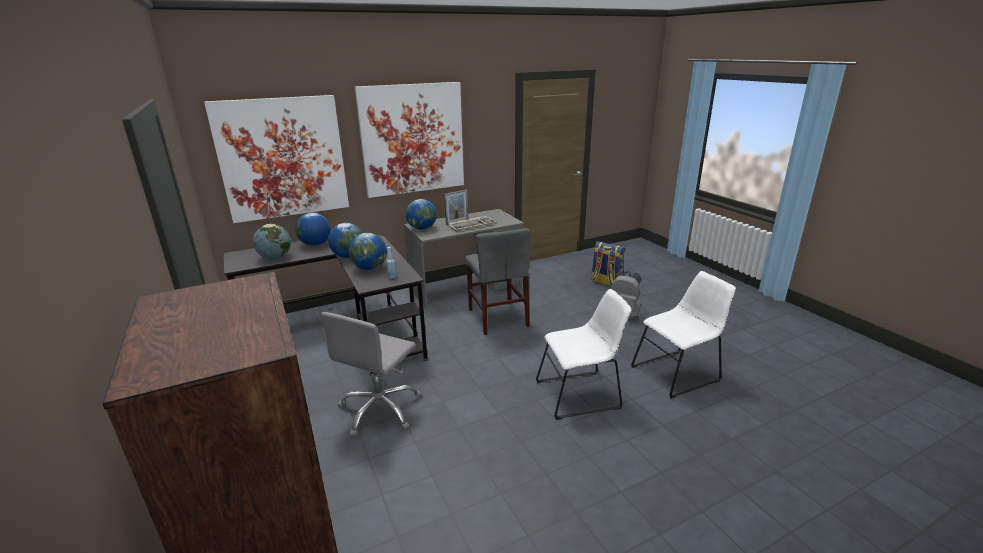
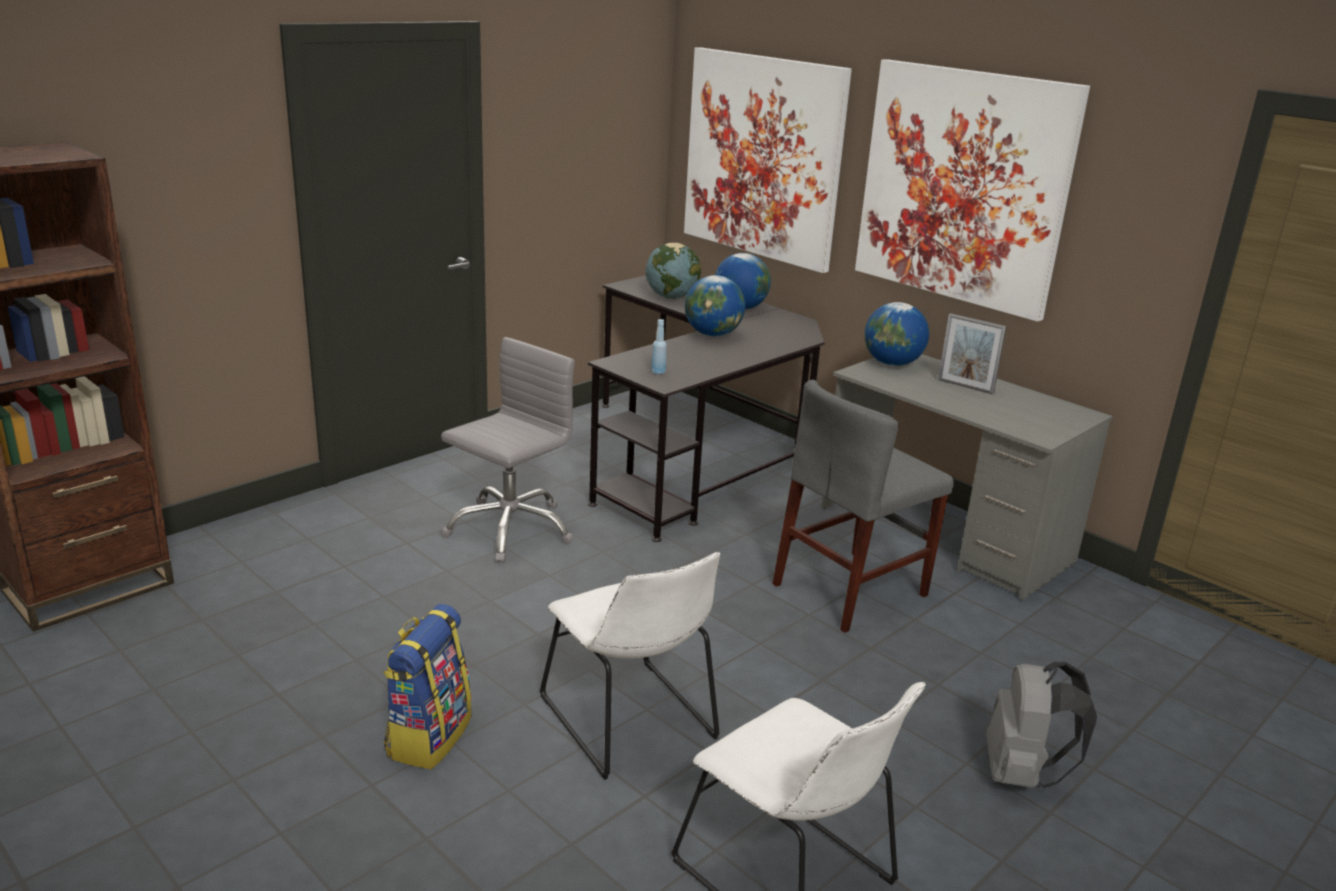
camera: 70 degrees right, 0 degrees up
(370, 268) = (679, 354): globe -> none
(380, 409) = (509, 529): grey office chair -> grey office chair turned 120 degrees clockwise
(472, 225) = (964, 401): keyboard -> none
(605, 282) = (1188, 735): backpack -> backpack (428, 736)

